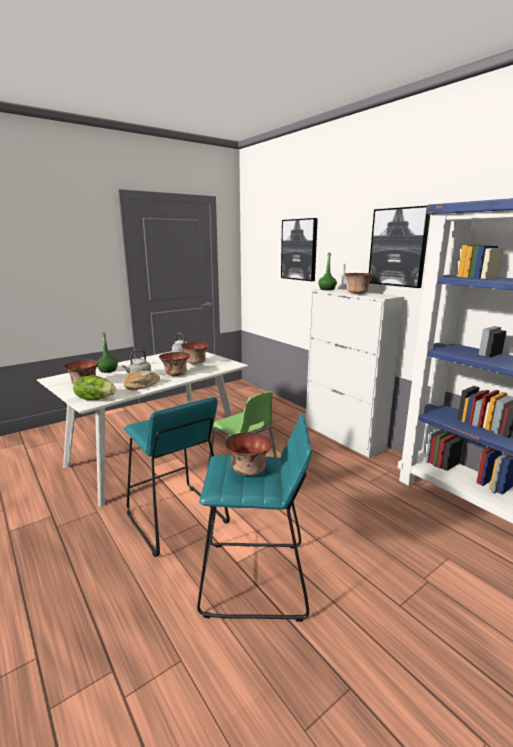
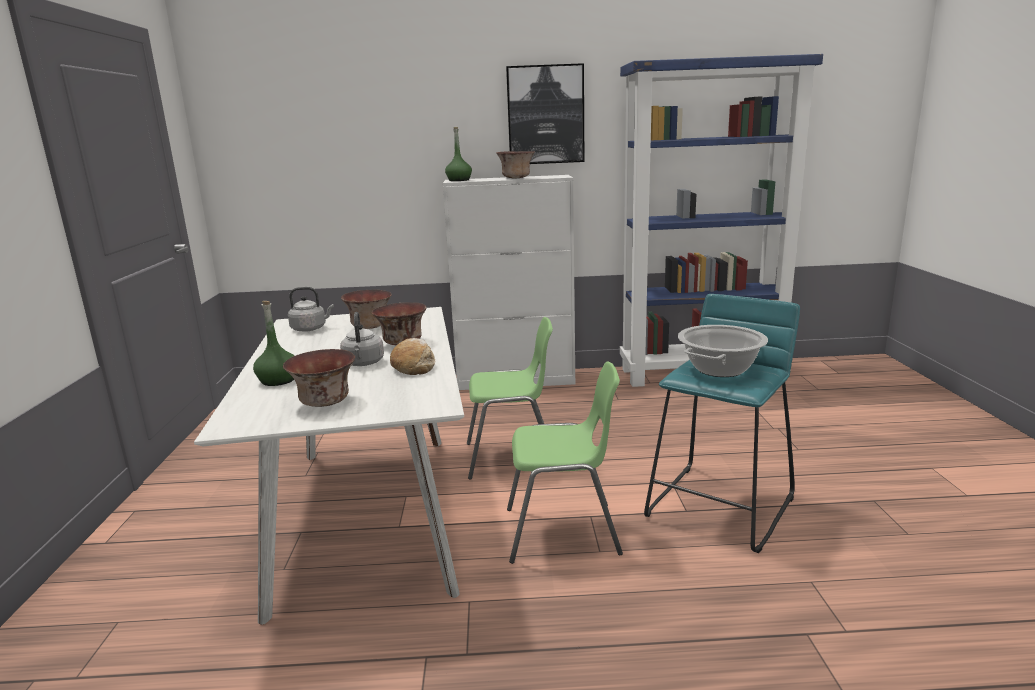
camera: 55 degrees left, 0 degrees up
(95, 399) = (422, 399): lettuce -> none
(175, 518) = (563, 532): turquoise stool -> green chair
(248, 470) = (720, 369): bowl -> cooking pot
(299, 249) = (362, 128): picture -> none

